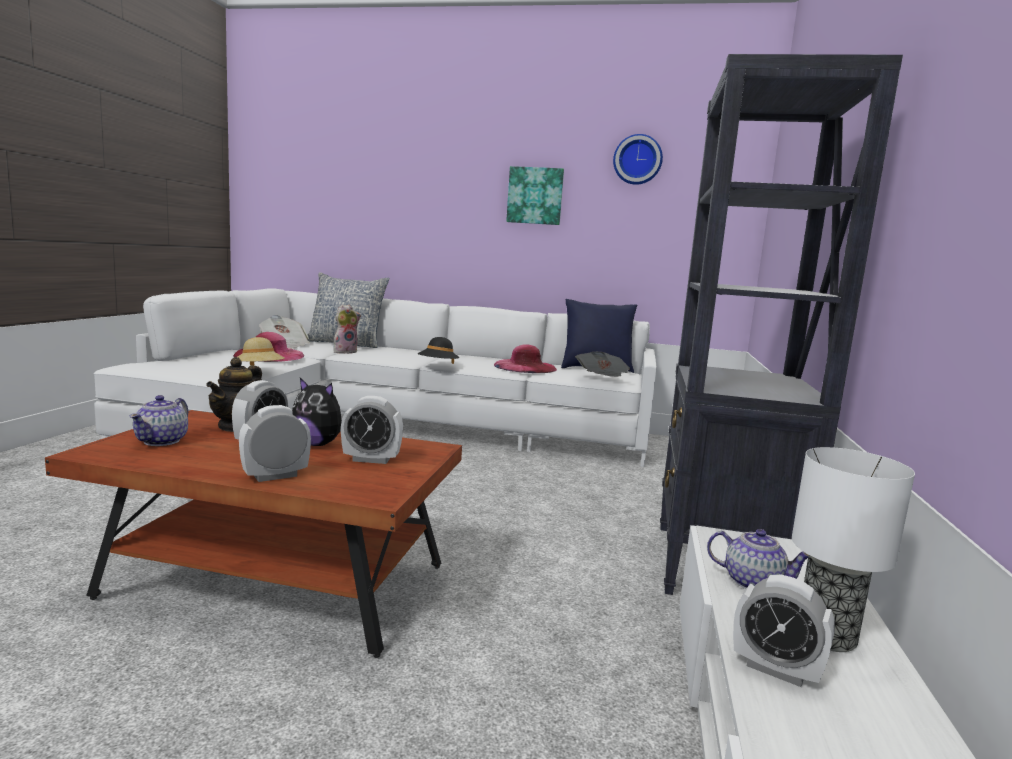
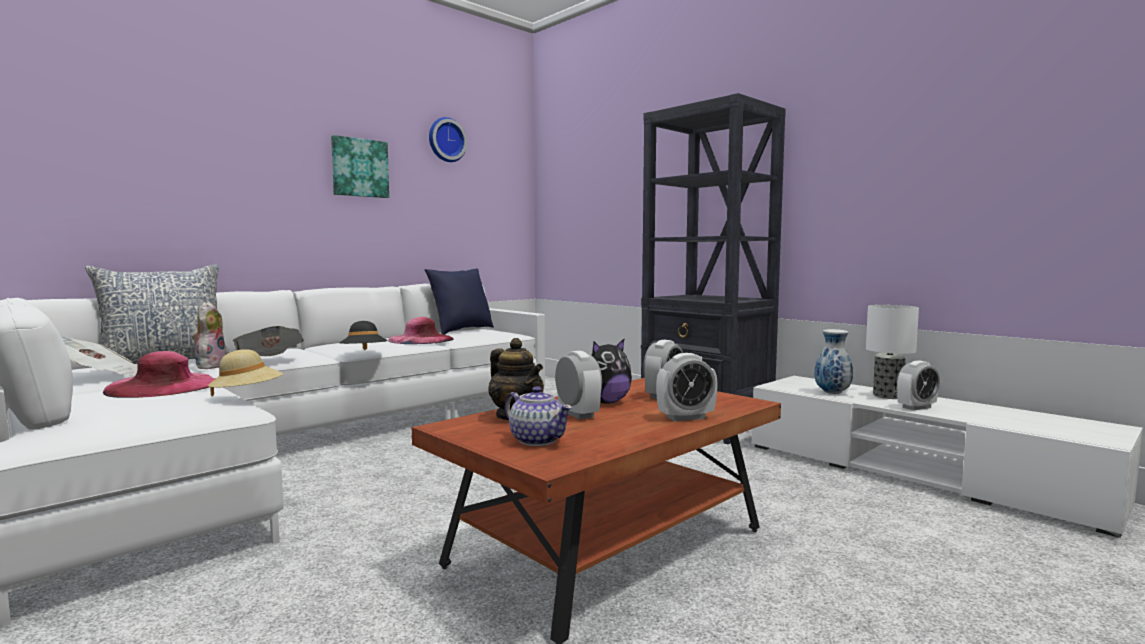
camera: 55 degrees left, 5 degrees down
(275, 476) = (686, 417): alarm clock -> alarm clock turned 105 degrees counterclockwise
(602, 380) = (501, 335): newspaper -> newspaper (270, 360)
(752, 582) = (831, 393): teapot -> vase

